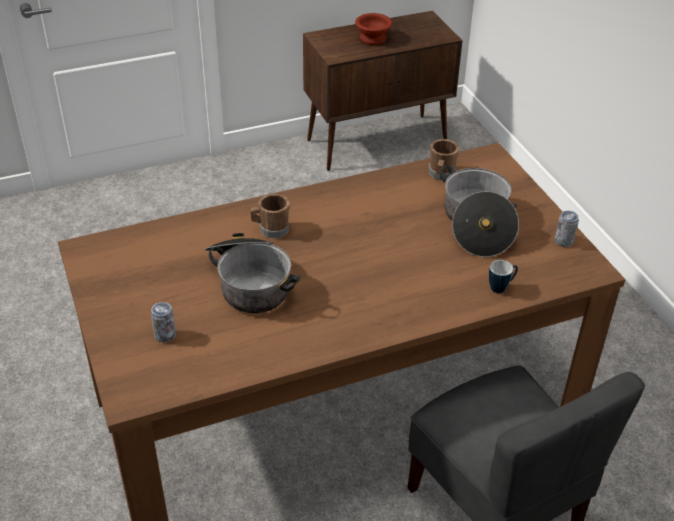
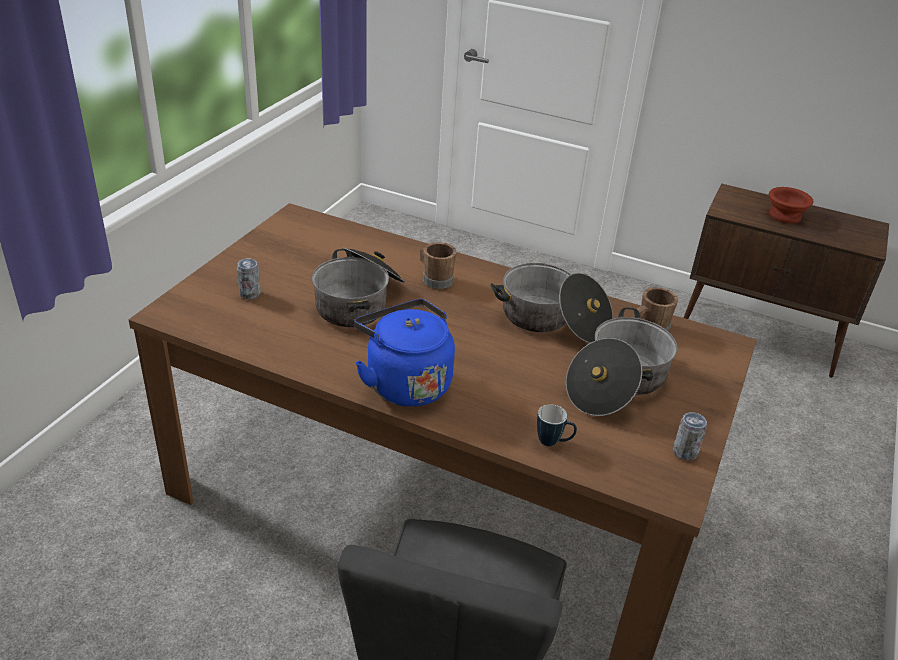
camera: 45 degrees right, 5 degrees down
(371, 316) = (405, 383): none -> blue kettle
(384, 208) = (552, 320): none -> cooking pot

